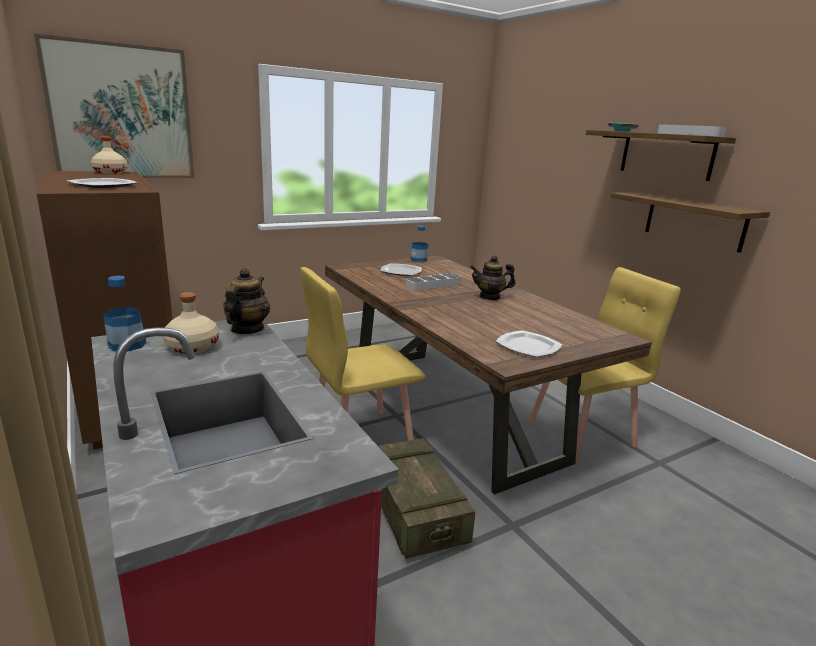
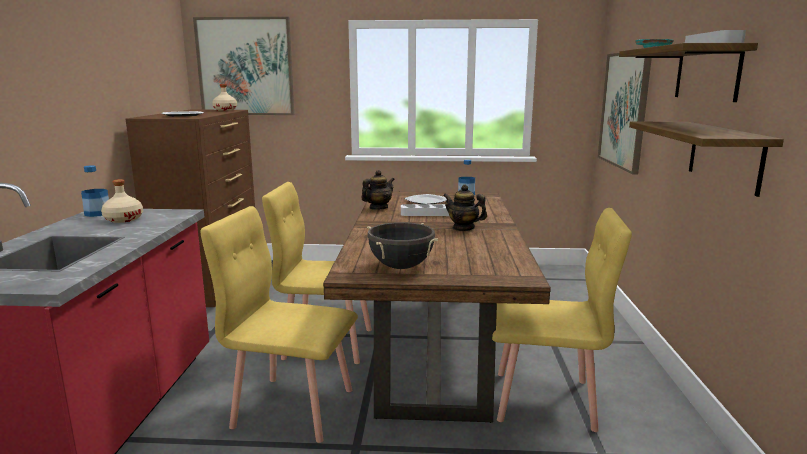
camera: 35 degrees right, 5 degrees down
(247, 329) = (175, 215): teapot -> teapot (378, 208)
(414, 511) = (293, 407): crate -> yellow chair
(528, 346) = (401, 267): plate -> black cooking pot
(535, 175) = (624, 110): none -> picture

